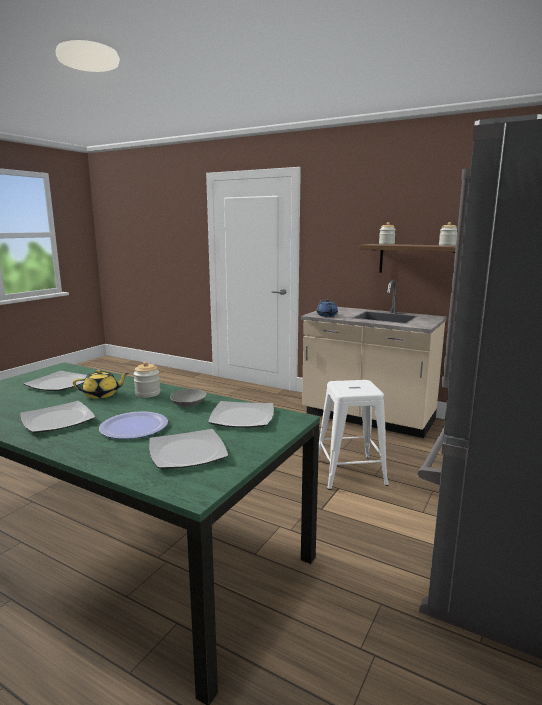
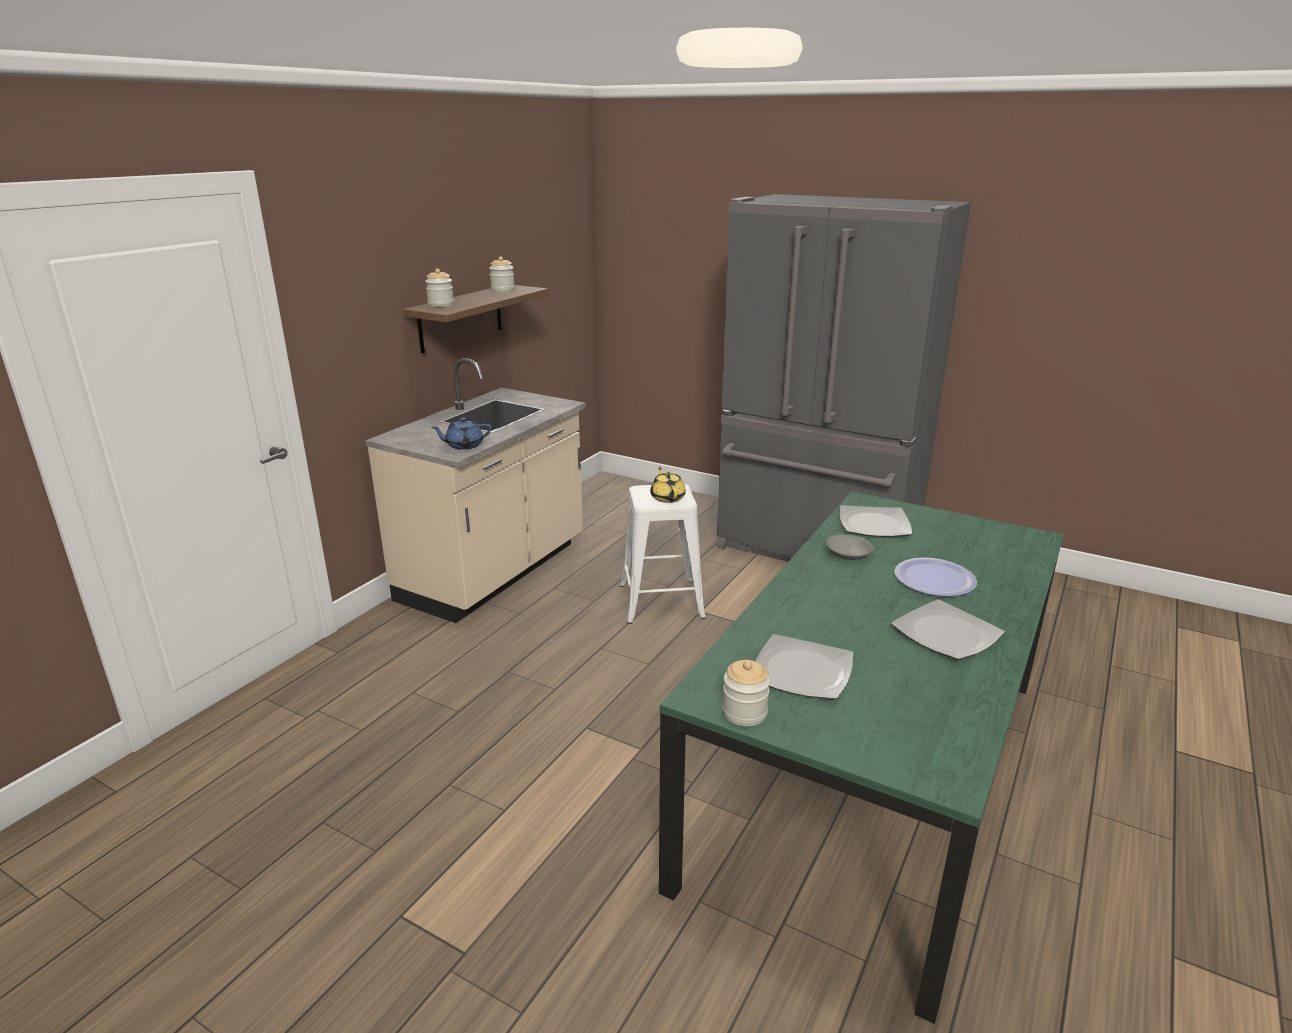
camera: 90 degrees left, 10 degrees up
(102, 394) = (839, 620): yellow teapot -> yellow teapot (667, 497)
(147, 394) = (822, 585): jar -> jar (744, 712)
(186, 452) = (973, 546): plate -> none

